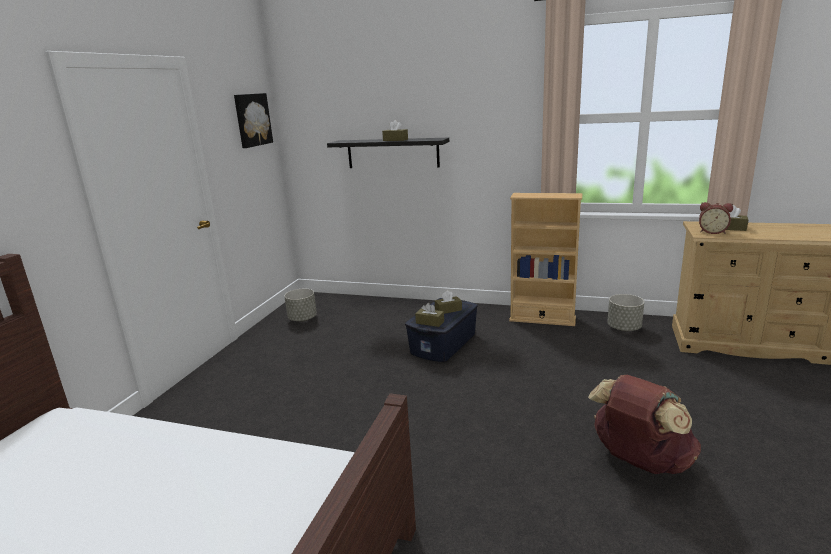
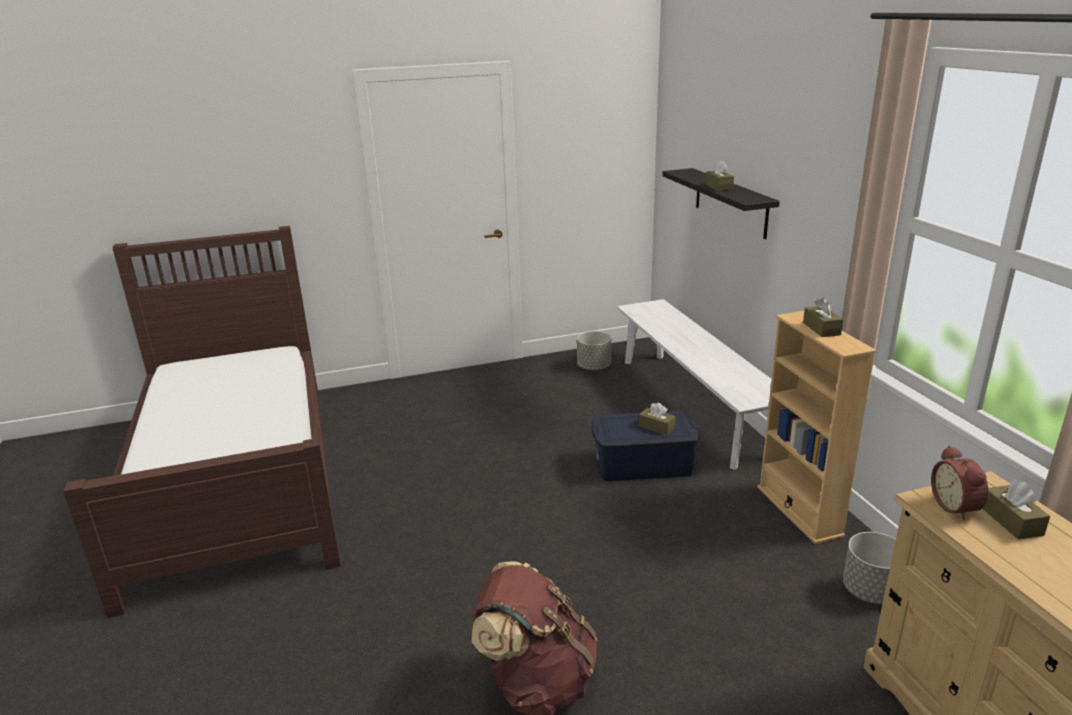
camera: 55 degrees right, 5 degrees up
(252, 120) = (607, 126): picture -> none
(401, 307) = (692, 405): none -> white bench
(430, 322) = (612, 428): brown tissue box -> brown tissue box (821, 329)

